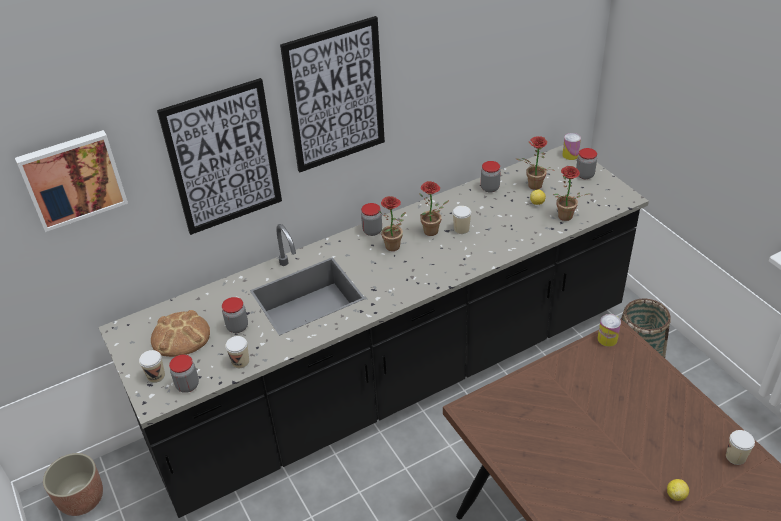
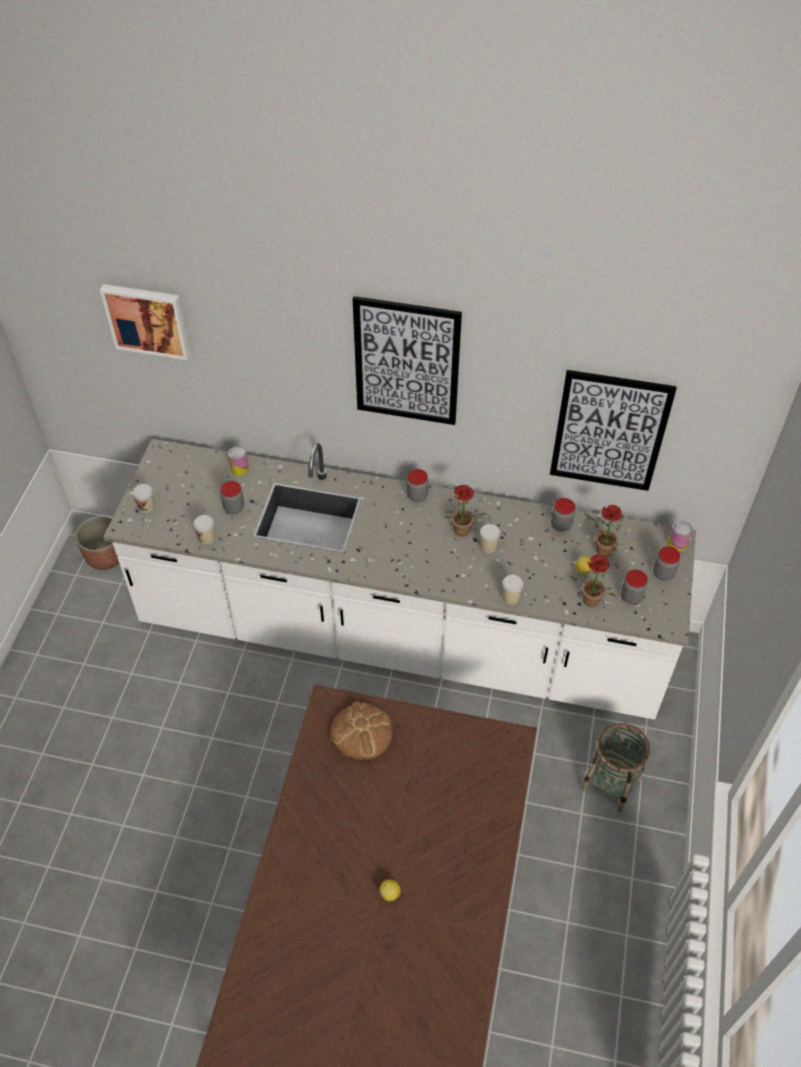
camera: 40 degrees right, 10 degrees up
(180, 336) = (191, 486): bread -> bread (361, 732)
(187, 385) = (157, 530): jar -> jar (631, 597)
(223, 158) = (284, 363): picture -> picture (609, 431)
(394, 248) = (415, 525): potted plant -> none
(397, 378) = (400, 635): black counter -> white counter
(607, 339) = (501, 735): can -> can (239, 469)
(735, 456) = (473, 909): cup -> cup (510, 598)

